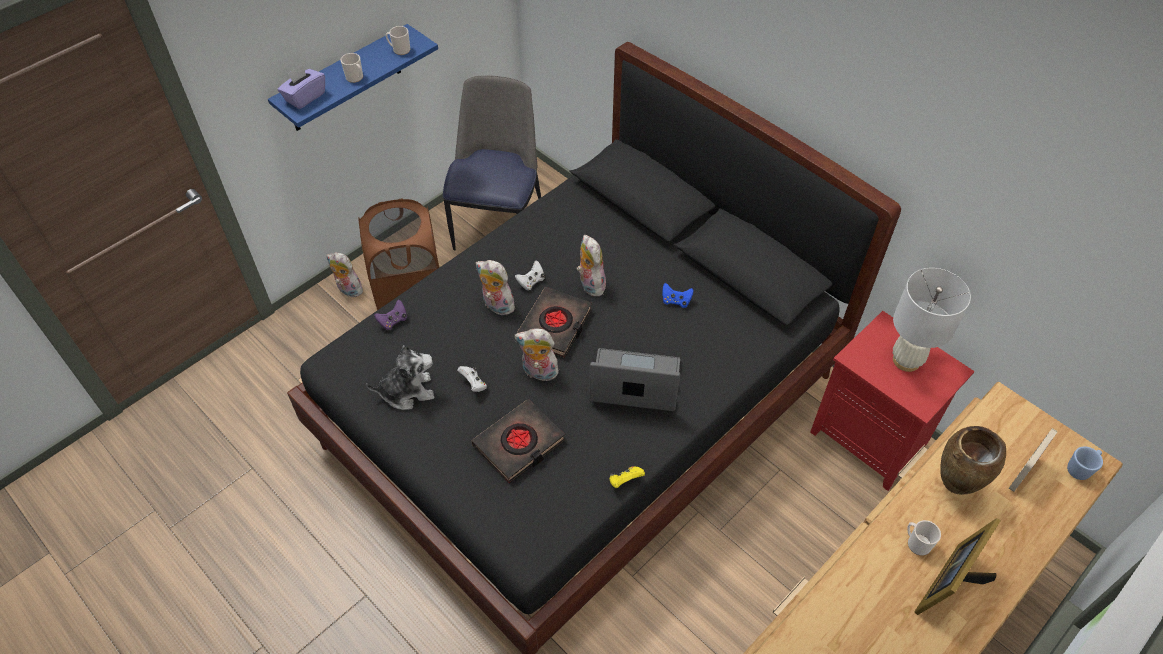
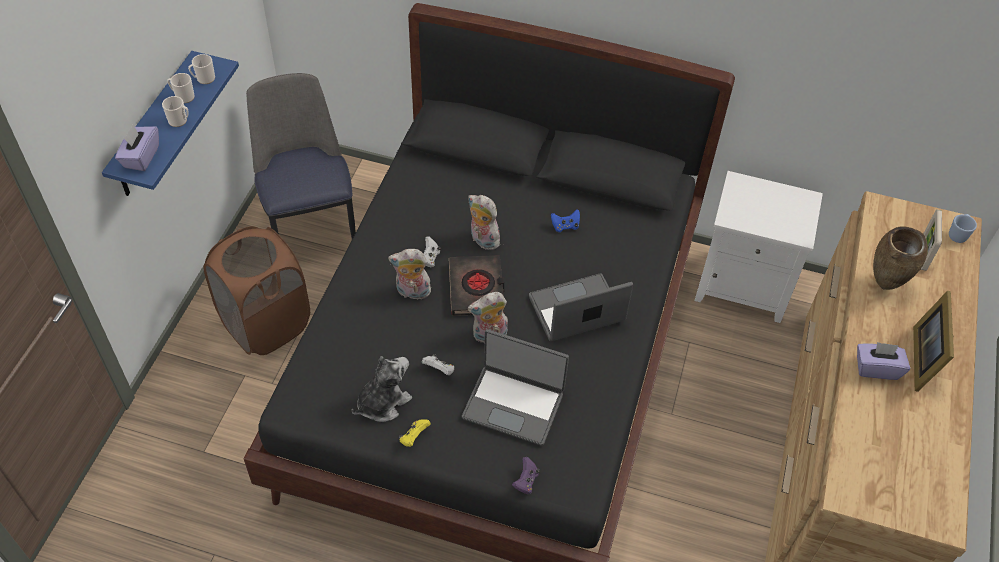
camera: 30 degrees left, 0 degrees up
(348, 290) = (198, 344): plush toy -> none
(393, 321) = (325, 345): purple game controller -> purple game controller (526, 481)
(519, 444) = (514, 404): black book -> laptop
(625, 481) = (621, 395): yellow game controller -> yellow game controller (414, 437)
(872, 438) = (744, 285): red nightstand -> white nightstand
(885, 569) = (876, 368): none -> purple tissue box
(906, 360) = (769, 204): white table lamp -> none
(916, 543) = (885, 339): mug -> mug (183, 96)

